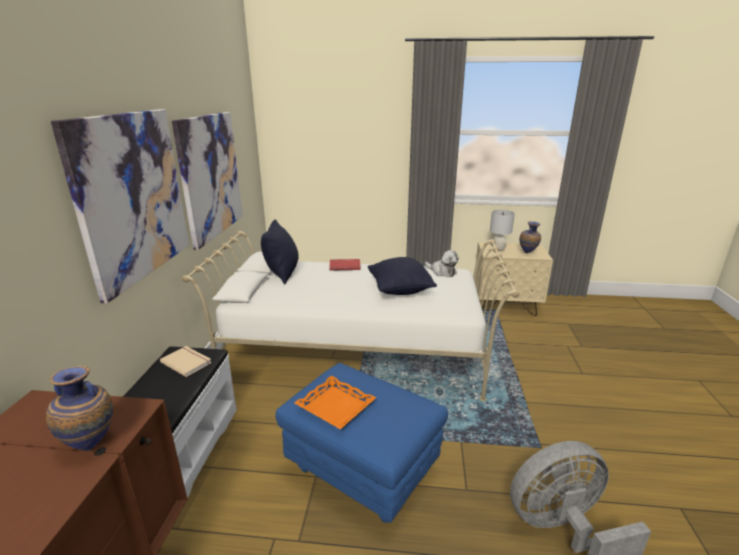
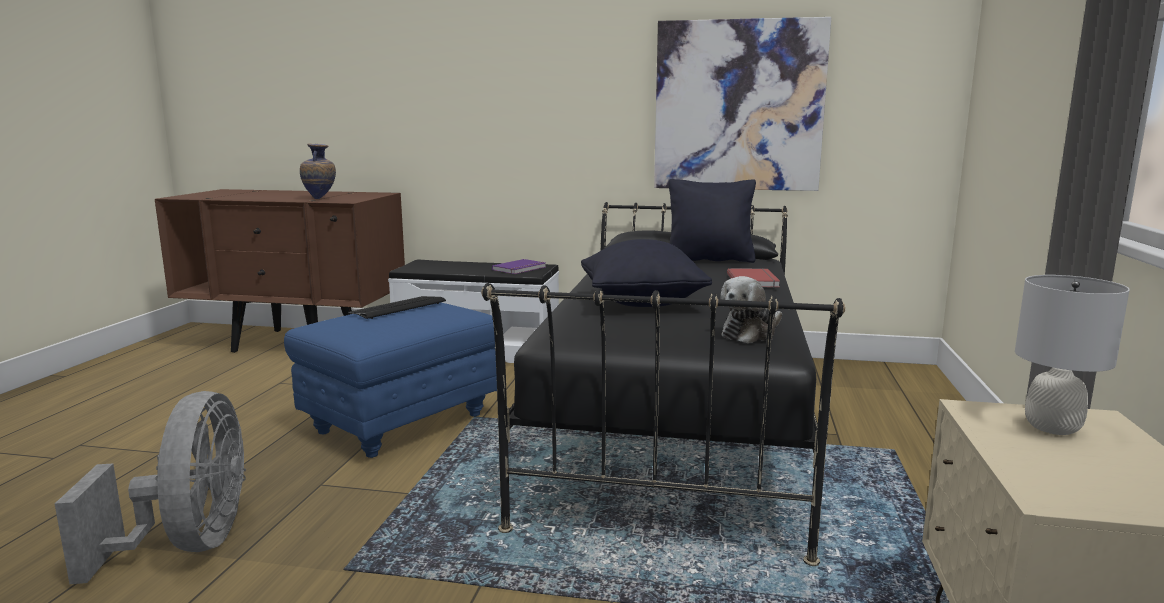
camera: 95 degrees right, 10 degrees down
(132, 197) = (558, 93): picture -> none
(187, 362) = (520, 269): beige book -> purple book
(336, 406) = (397, 308): orange tray -> keyboard
(356, 353) = (673, 427): white bed -> black bed
(528, 253) = (1059, 474): vase -> none

